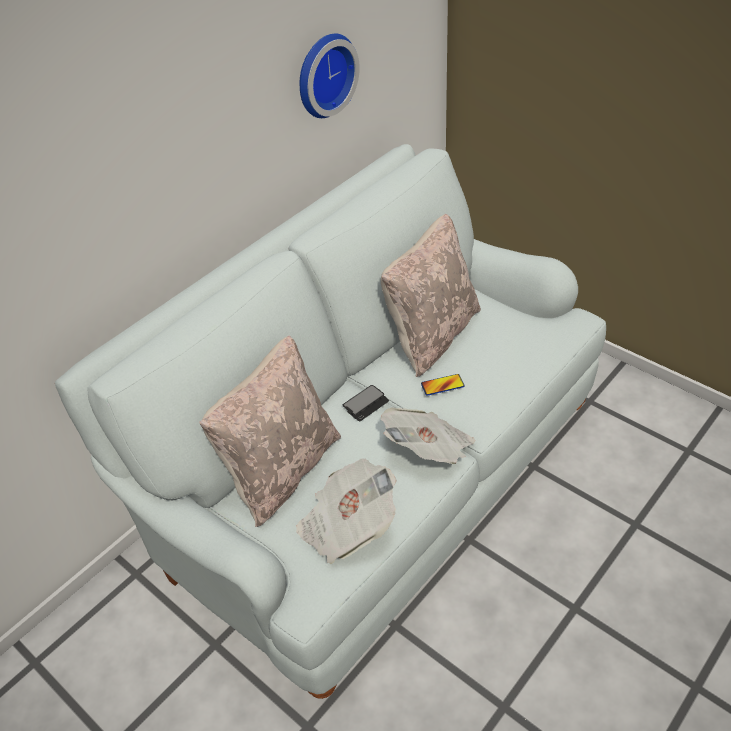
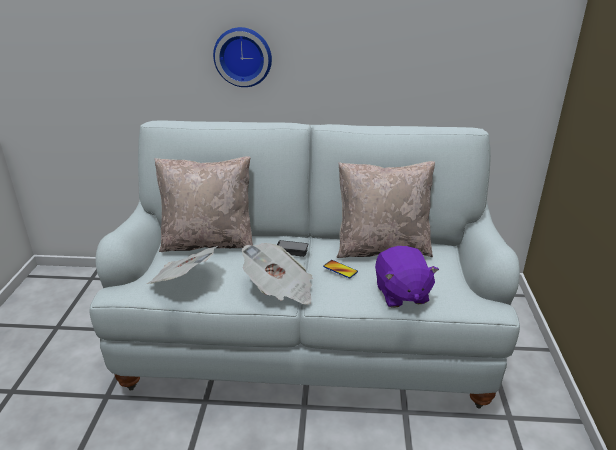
camera: 50 degrees right, 15 degrees down
(323, 74) = (416, 38): wall clock -> wall clock (243, 56)
(517, 365) = (401, 294): none -> purple plush toy

